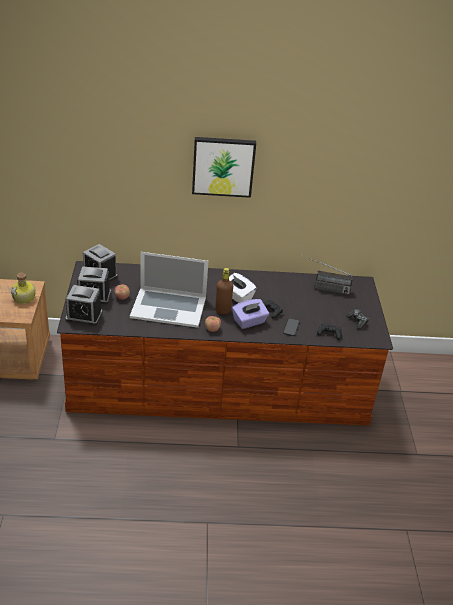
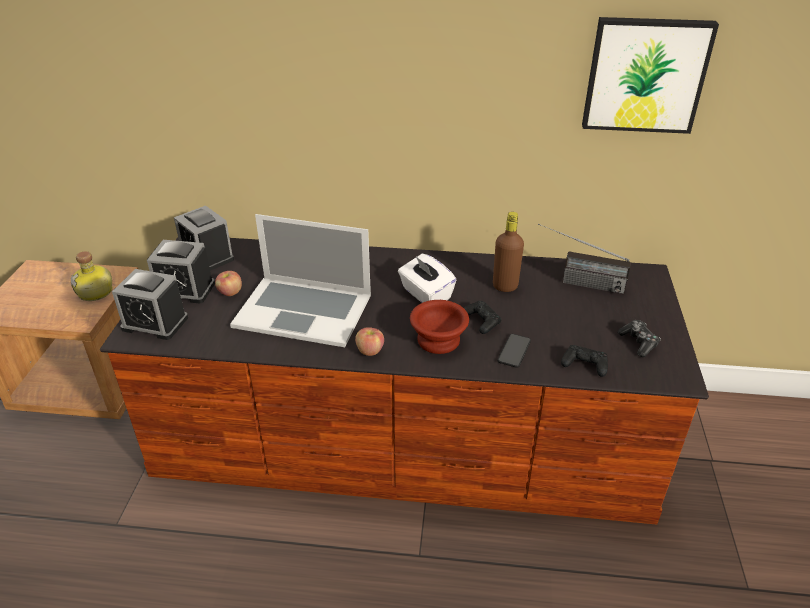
camera: 10 degrees right, 0 degrees up
(222, 310) = (395, 318): brown bottle -> brown bottle (505, 286)
(223, 166) = (398, 64): picture -> picture (645, 75)
(249, 322) = (439, 339): purple tissue box -> brown bowl

